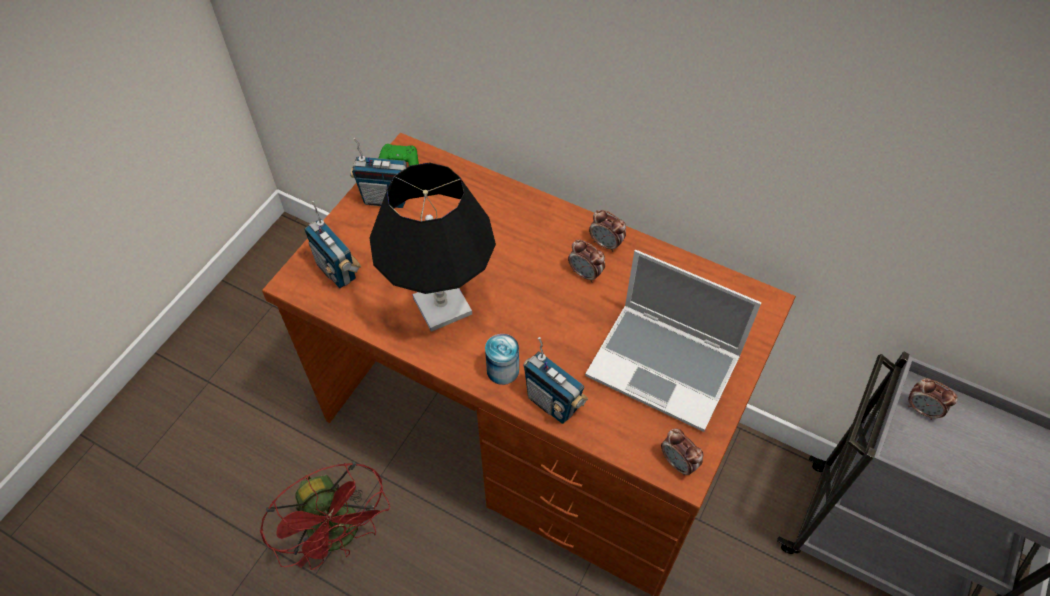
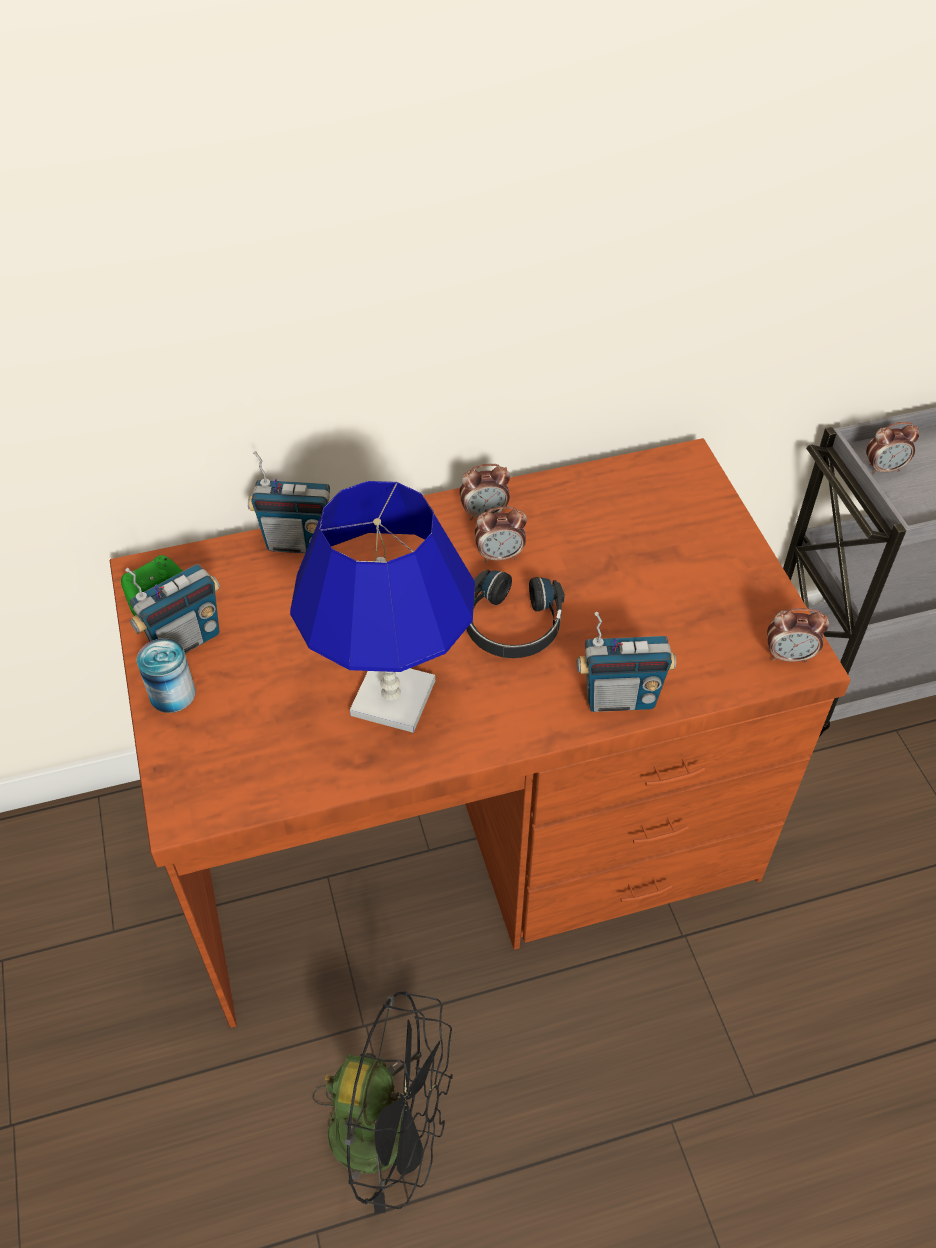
camera: 45 degrees left, 5 degrees down
(337, 271) = (223, 757): radio -> radio (298, 542)
(340, 535) = (390, 1131): red fan -> black fan
(442, 305) = (392, 698): black table lamp -> blue table lamp
(502, 370) = (534, 708): can -> can (172, 694)
(545, 317) = (512, 625): none -> black headphones
(665, 366) = (675, 582): laptop -> none

